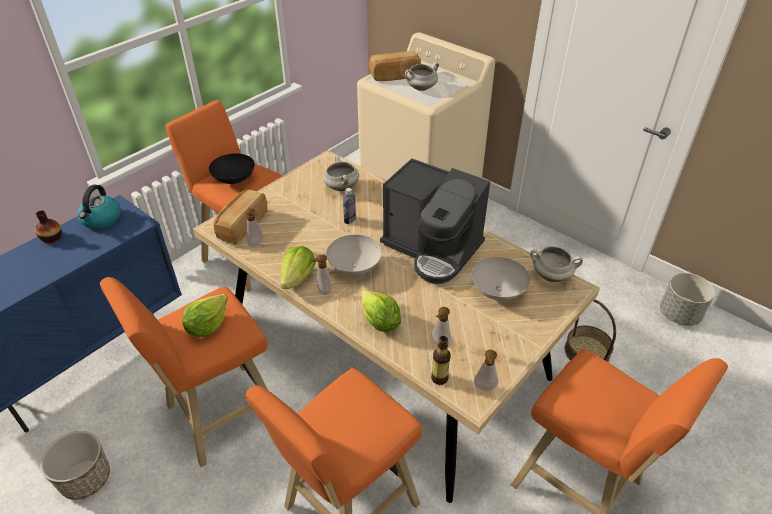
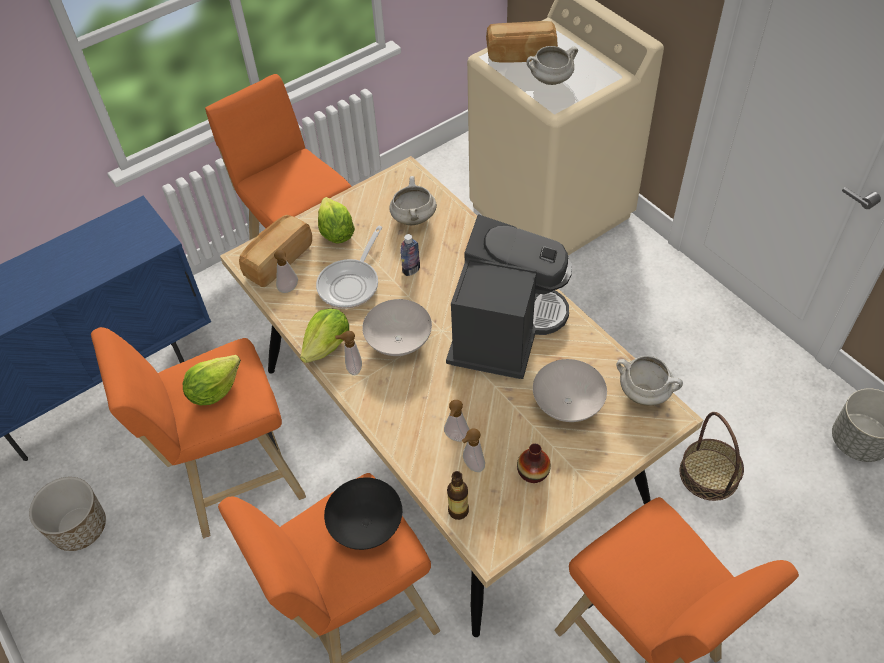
camera: 15 degrees right, 10 degrees up
(52, 237) = (58, 248): vase -> vase (533, 472)
(101, 220) = (116, 230): kettle -> none
(234, 179) = (287, 183): black bowl -> black bowl (366, 524)
(305, 234) = (351, 283): none -> frying pan
(380, 322) = (409, 423): lettuce -> lettuce (336, 233)
(432, 249) = (503, 329): coffee machine -> coffee machine turned 120 degrees counterclockwise
(485, 388) = (508, 533): soap dispenser -> soap dispenser (456, 438)

